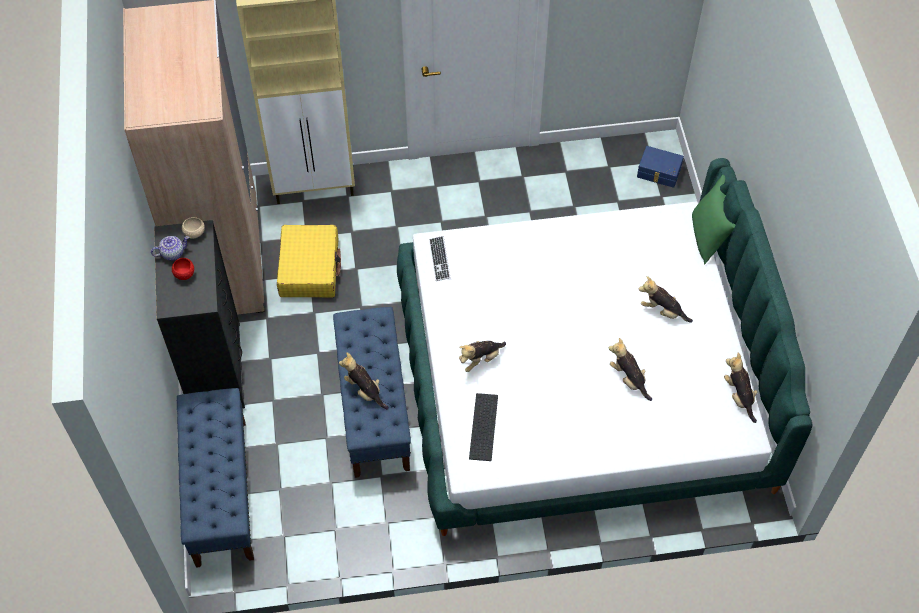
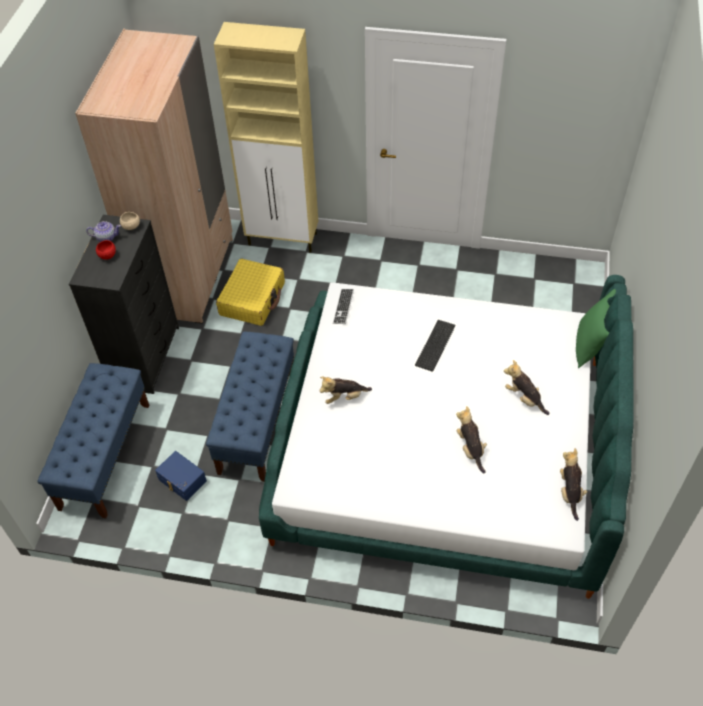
camera: 20 degrees right, 5 degrees down
(364, 390) = (240, 399): plush toy -> none
(485, 428) = (324, 455): keyboard -> keyboard (436, 346)
(658, 173) = (577, 293): blue storage box -> blue storage box (181, 481)

